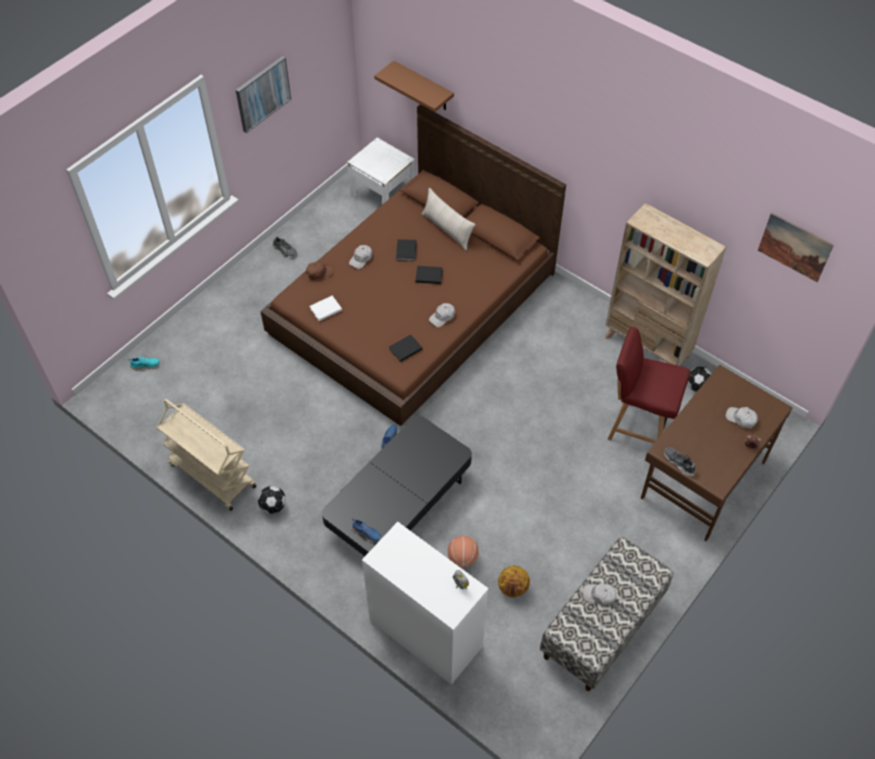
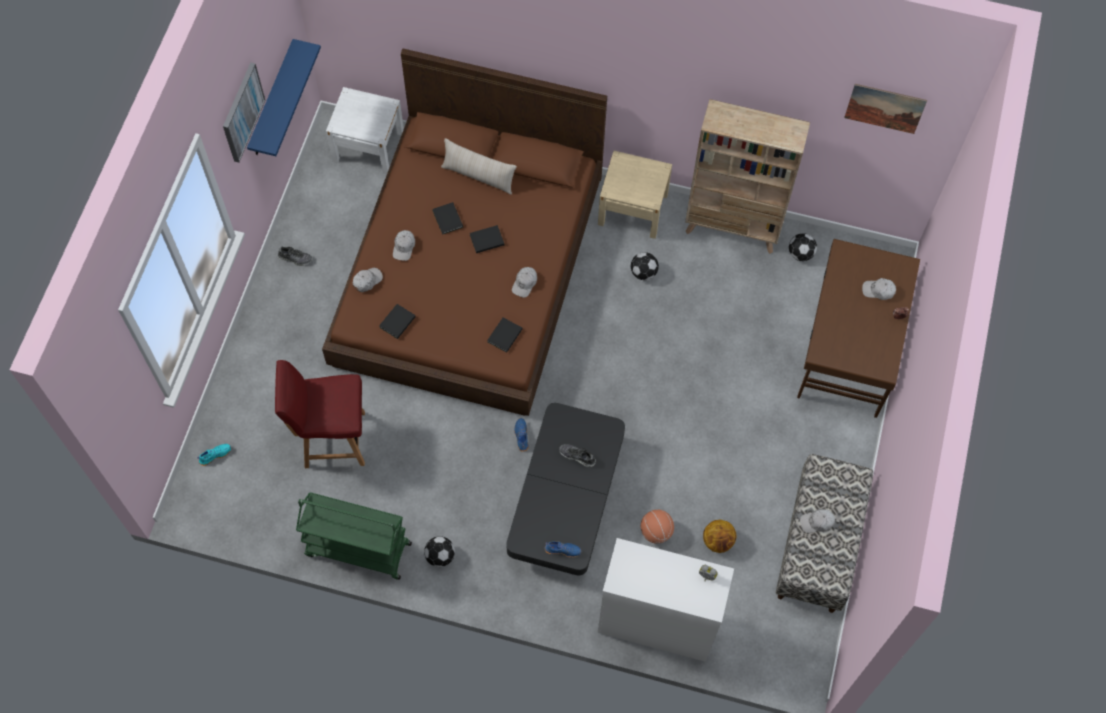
camera: 25 degrees left, 10 degrees up
(211, 475) = (357, 549): beige cart -> green cart
(302, 109) = (272, 101): none -> blue shelf
(319, 272) = (367, 281): brown cap -> white cap
(324, 309) = (396, 322): white book -> black book
(423, 87) = (403, 30): brown shelf -> none
(554, 354) = (643, 273): none -> football
(568, 305) = (633, 209): none -> beige nightstand
(638, 426) = (761, 320): red chair -> red chair (332, 439)
(679, 463) = (840, 361): shoe -> shoe (577, 456)

